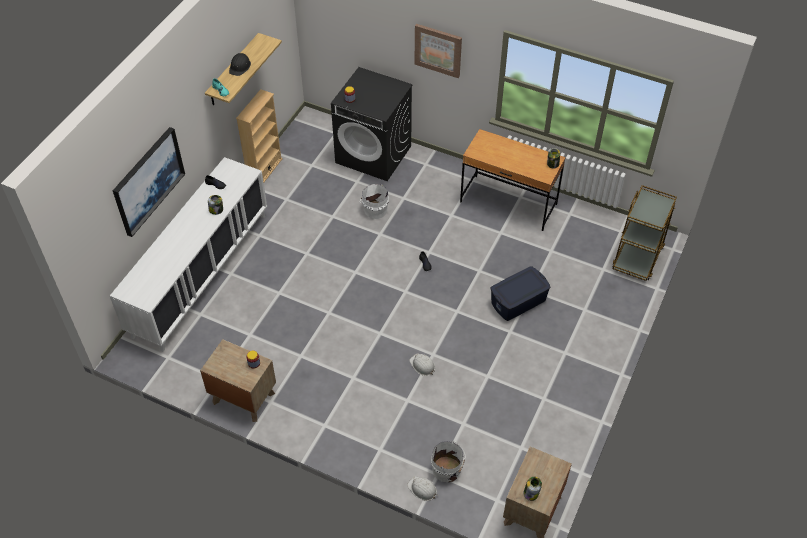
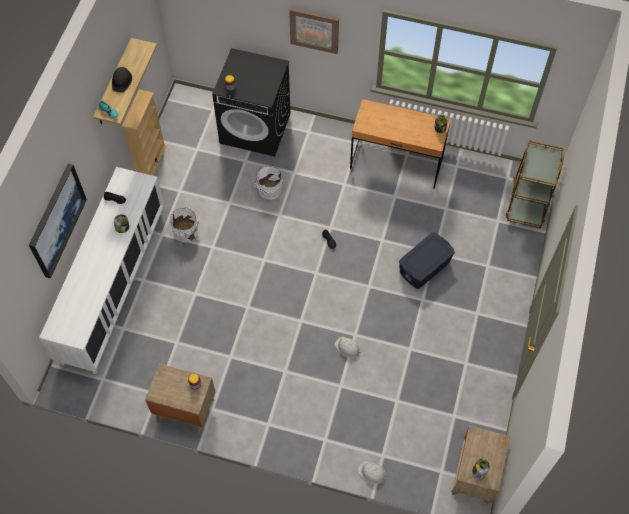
camera: 10 degrees left, 10 degrees up
(447, 470) = (391, 449): white bucket -> white bucket (187, 232)

